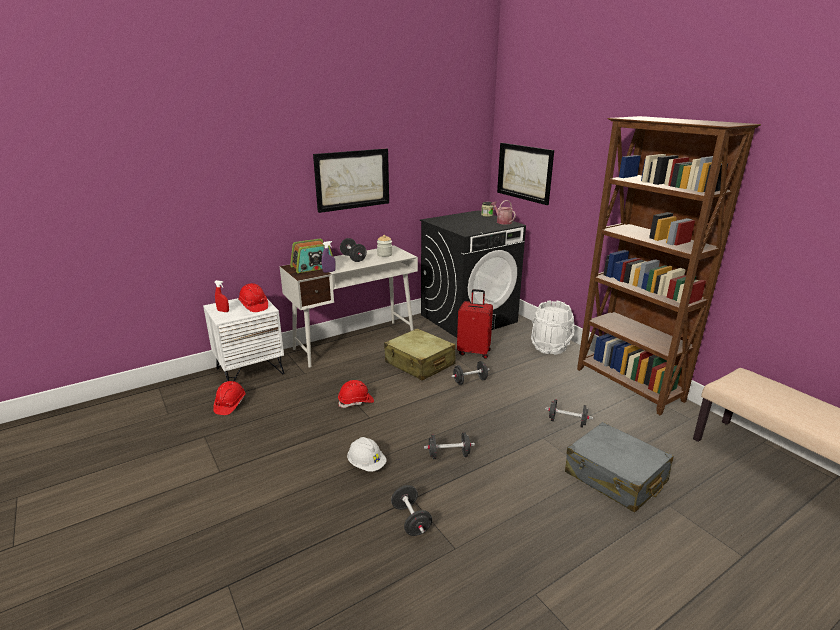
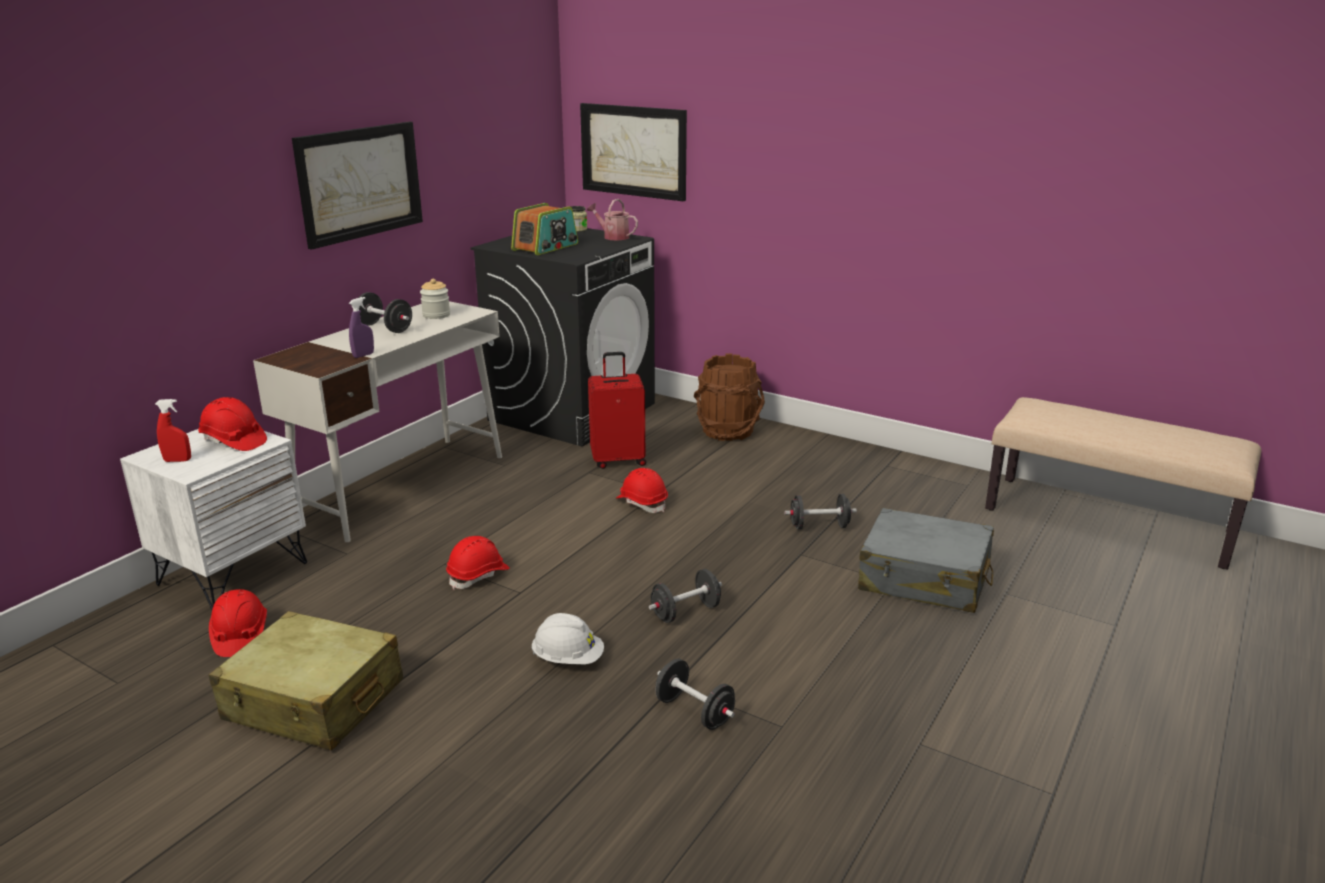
camera: 25 degrees left, 0 degrees up
(313, 267) = (323, 352): radio -> radio (546, 247)
(419, 363) = (543, 495): beige suitcase -> beige suitcase (314, 701)
(470, 381) = (642, 503): black dumbbell -> red hard hat
(550, 347) = (727, 431): white bucket -> brown bucket
(628, 385) = (867, 460): brown bookcase -> none

